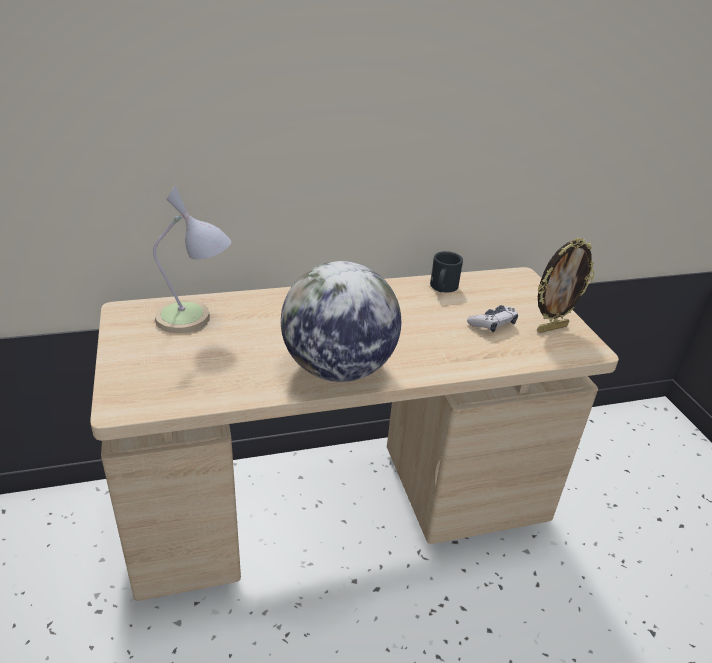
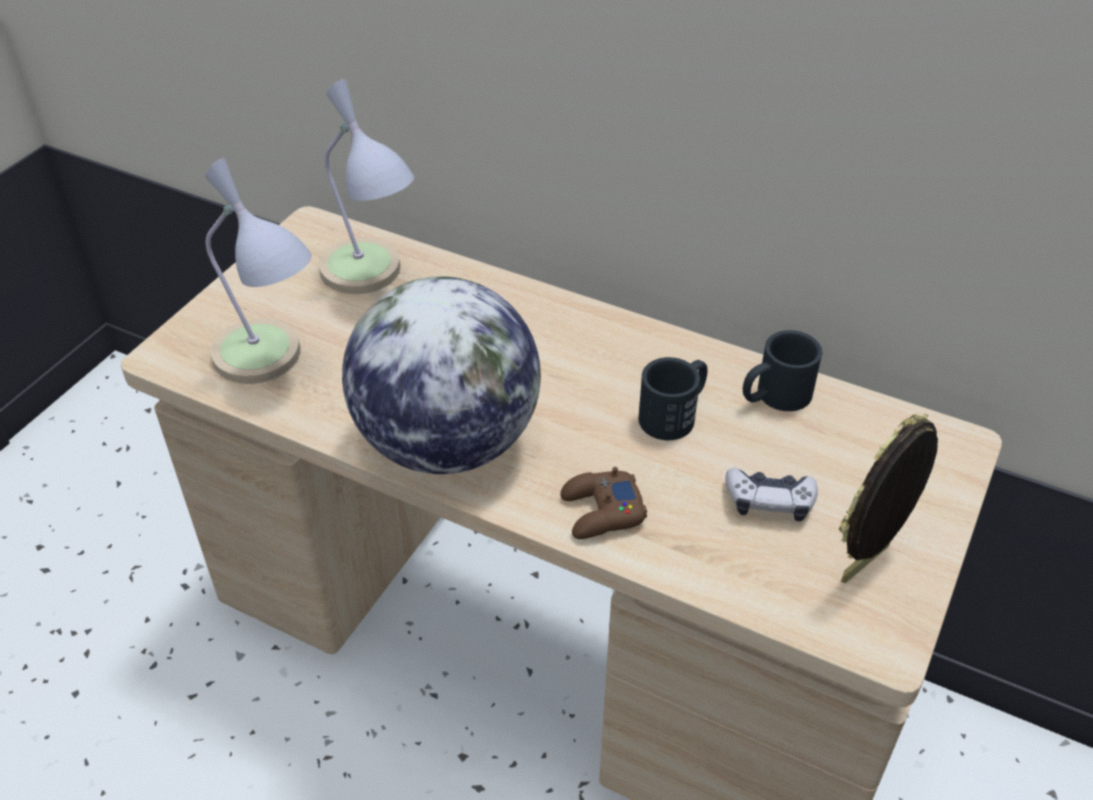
camera: 45 degrees right, 10 degrees up
(192, 379) = (272, 361): none -> table lamp
(416, 311) = (675, 414): none -> black mug
(440, 360) = (601, 512): none -> brown game controller
(551, 328) = (867, 565): picture frame -> picture frame turned 120 degrees clockwise

